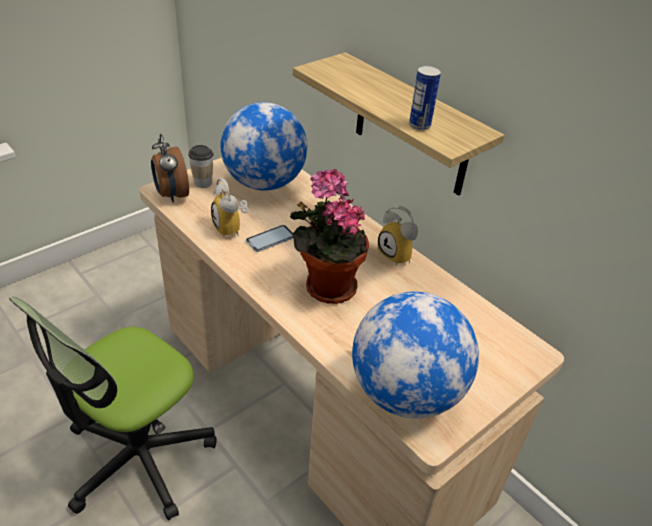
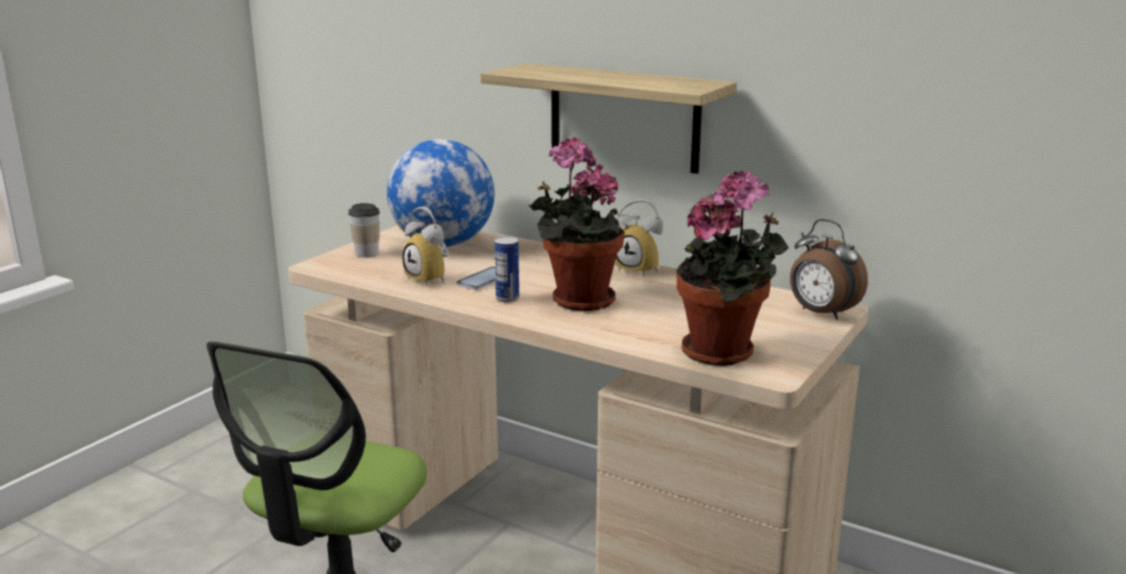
camera: 15 degrees left, 20 degrees down
(171, 195) = (334, 267): alarm clock -> alarm clock (821, 313)
(406, 393) = (724, 352): globe -> potted plant
(419, 125) = (650, 84): can -> can (507, 298)

